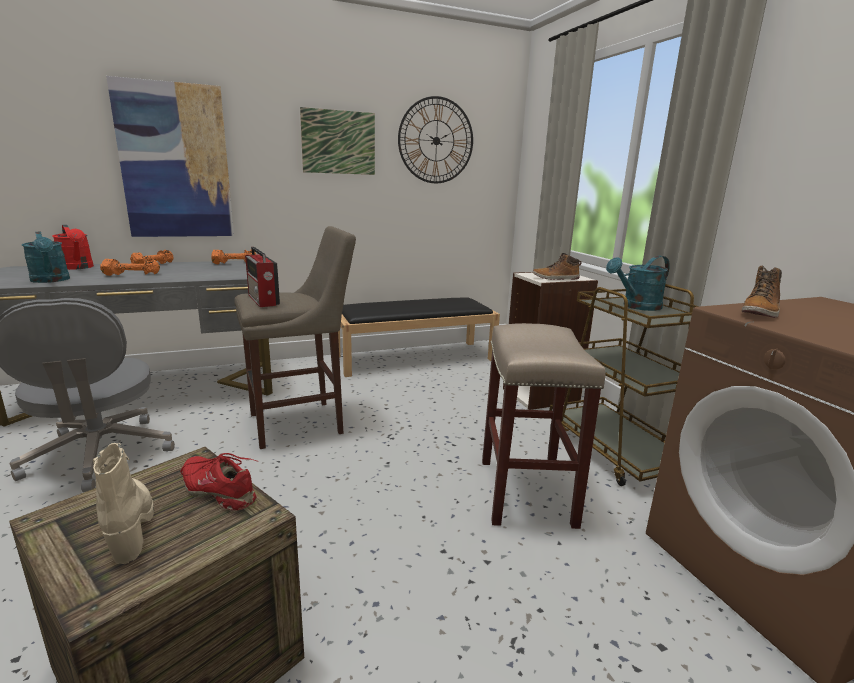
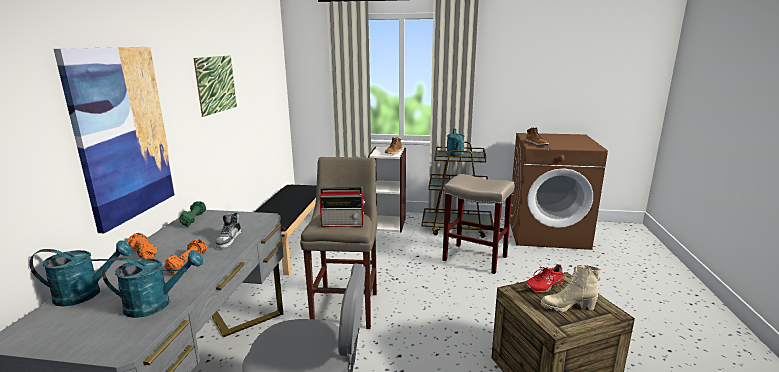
camera: 60 degrees left, 0 degrees up
(78, 267) = (86, 294): red watering can -> turquoise watering can
(189, 275) = (229, 239): none -> shoe
(234, 263) = (193, 219): orange dumbbell -> green dumbbell
(436, 141) = (257, 71): wall clock -> none

